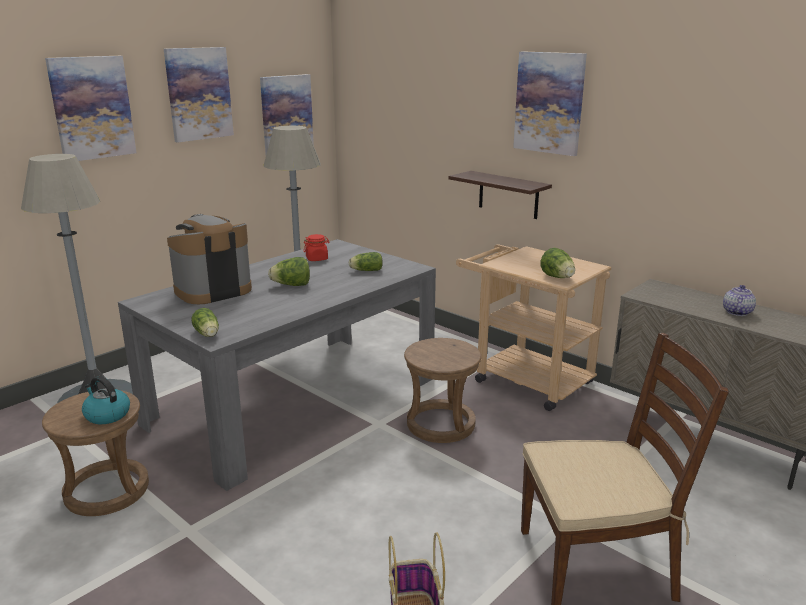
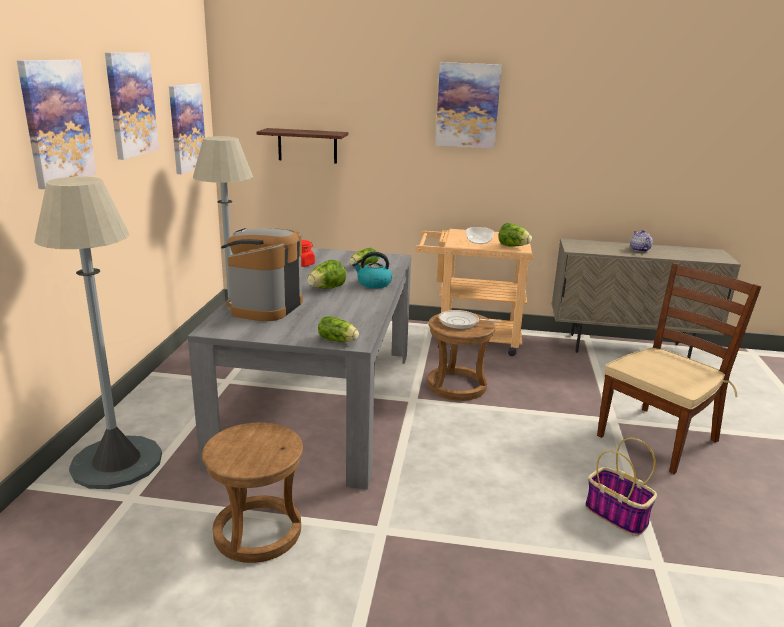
camera: 35 degrees left, 0 degrees up
(106, 415) = (275, 445): kettle -> kettle (373, 284)
(442, 352) = (461, 322): none -> frying pan
(508, 195) = (428, 186): shelf -> shelf (307, 146)
(528, 265) = (478, 241): none -> bowl

